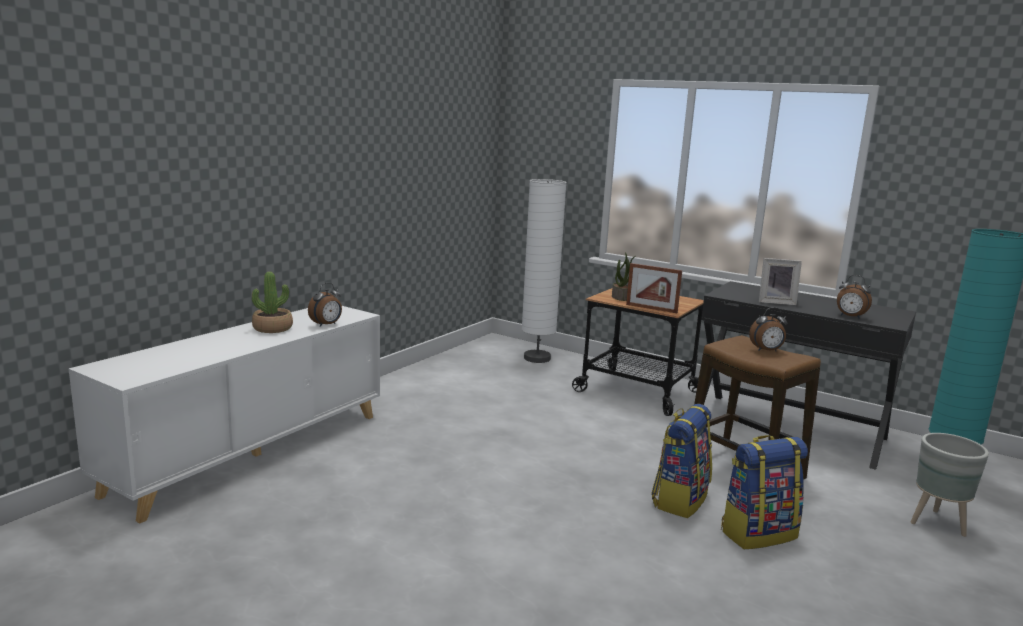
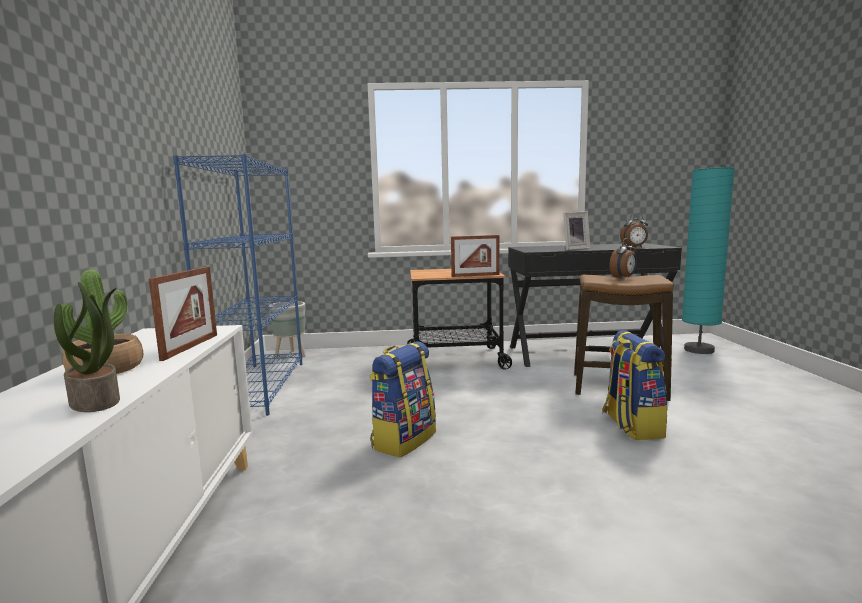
camera: 35 degrees left, 5 degrees down
(326, 325) = (190, 347): alarm clock -> picture frame
(446, 364) = (260, 387): none -> blue bookcase
(537, 358) = (338, 359): white floor lamp -> none
(620, 297) = (435, 274): potted plant -> potted plant (96, 401)
(758, 533) = (717, 428): backpack -> backpack (403, 440)
(937, 523) = (760, 379): grey planter -> grey planter (291, 355)

